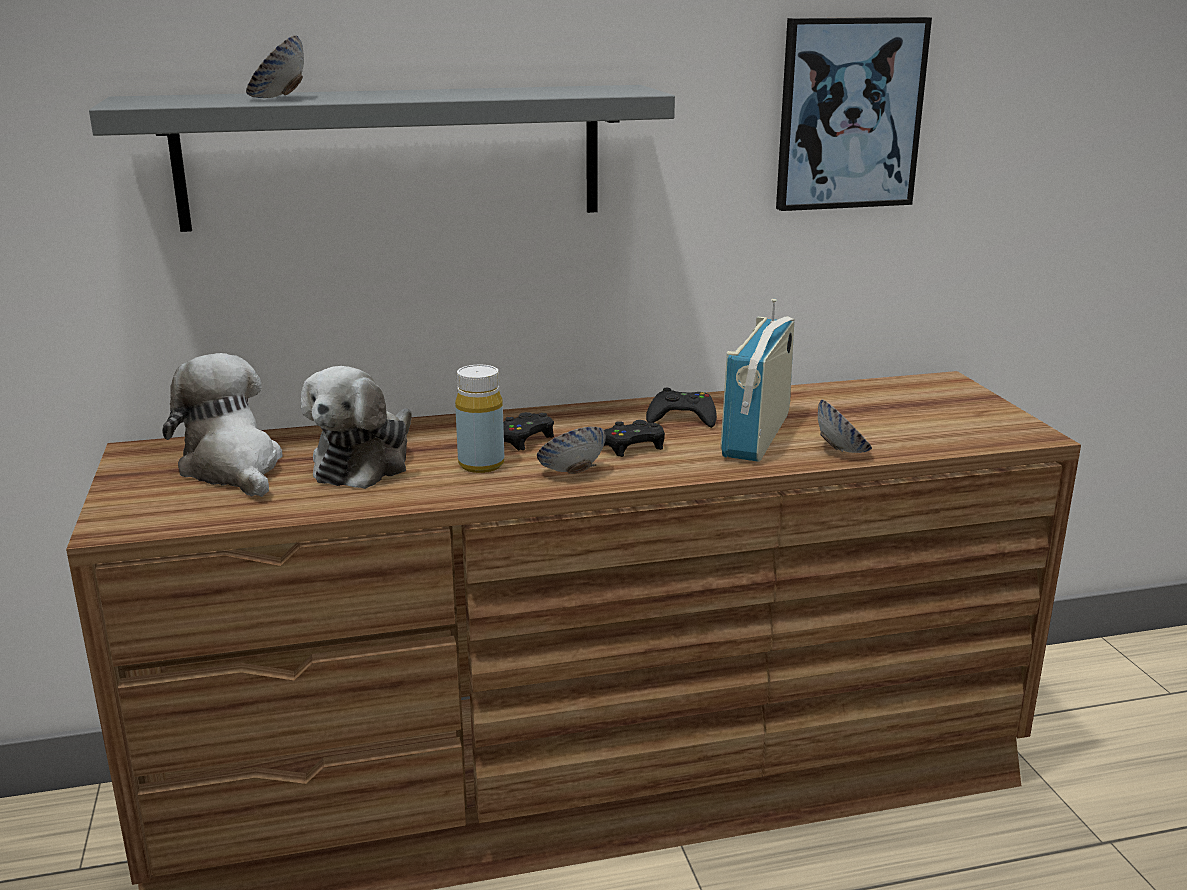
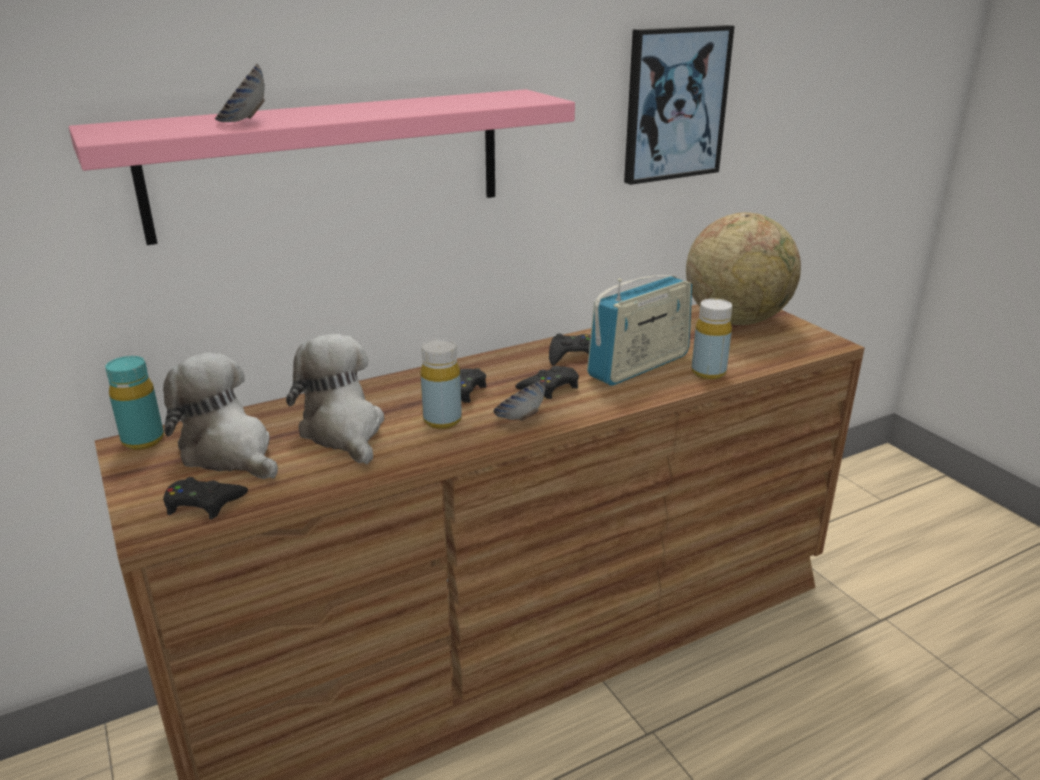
camera: 15 degrees left, 5 degrees up
(154, 448) = (143, 440): none -> turquoise bottle
(178, 511) = (203, 503): none -> black game controller
(365, 463) = (343, 431): plush toy -> plush toy turned 150 degrees clockwise
(392, 156) = (330, 163): grey shelf -> pink shelf
(757, 435) = (639, 366): radio -> radio turned 135 degrees counterclockwise
(842, 451) = (708, 373): bowl -> yellow bottle
(922, 398) = (736, 320): none -> globe

